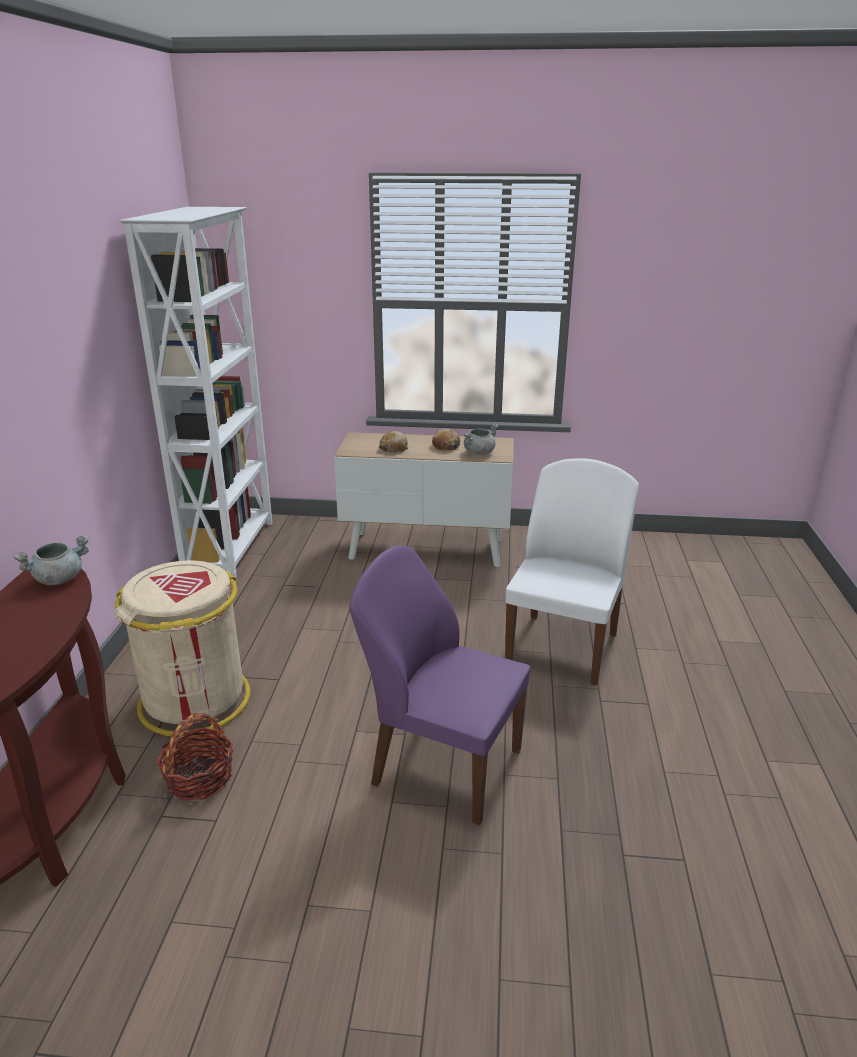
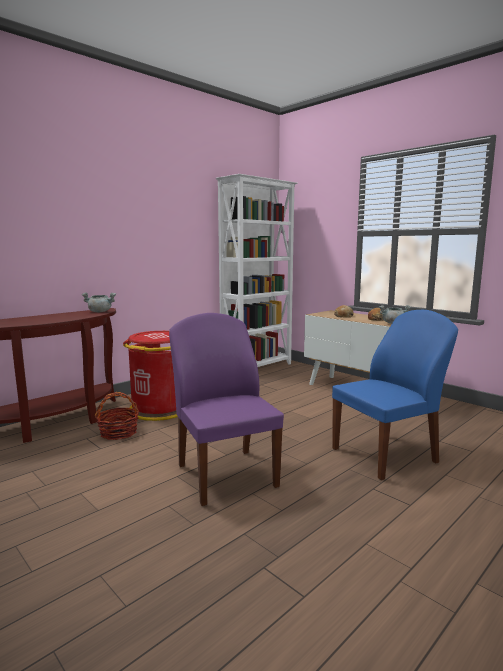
camera: 40 degrees right, 15 degrees down
(195, 701) = (159, 409): beige trash can -> red trash can
(563, 646) = (386, 455): white chair -> blue chair

